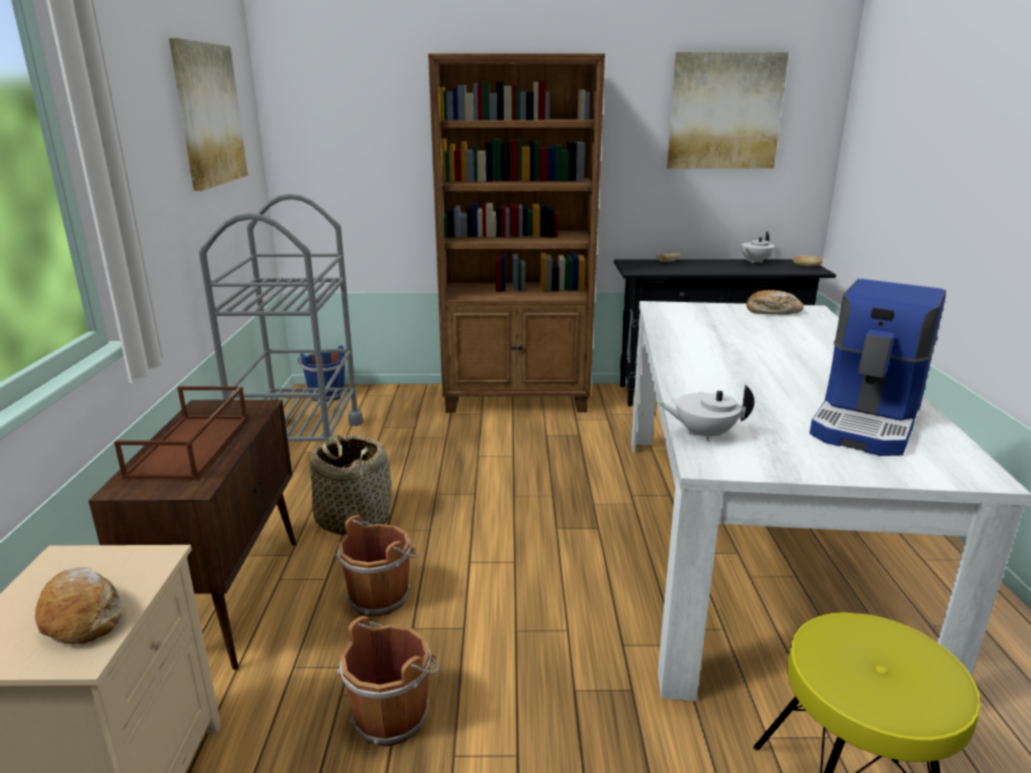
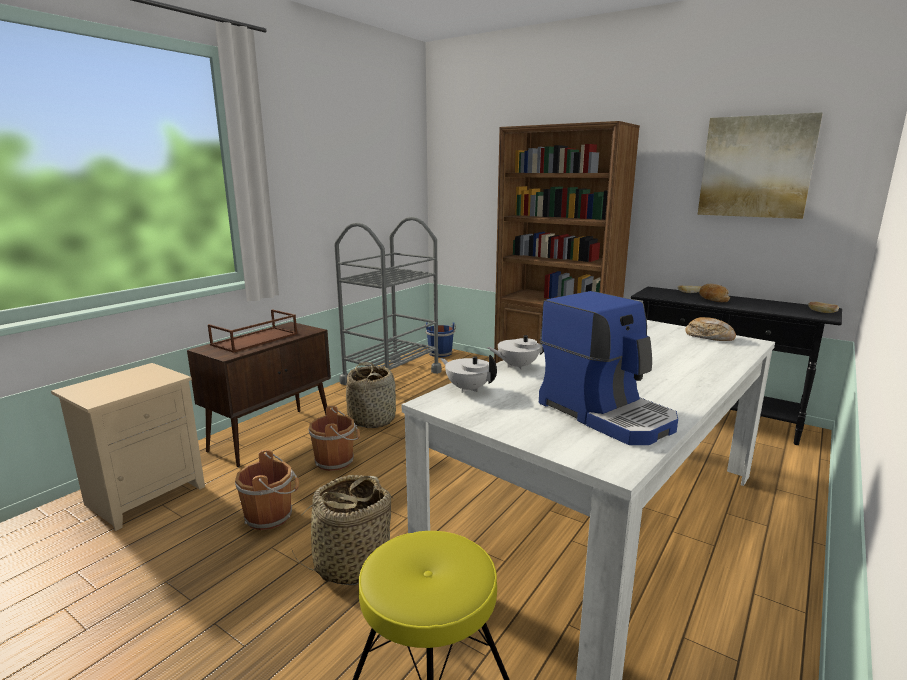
camera: 35 degrees right, 5 degrees down
(81, 616) = (118, 388): bread -> bread (712, 299)
(208, 115) = (370, 167): picture -> none
(580, 718) = (351, 563): none -> basket
(754, 262) = (773, 302): white teapot -> white teapot (517, 366)
(868, 422) = (607, 414): coffee machine -> coffee machine turned 105 degrees counterclockwise

